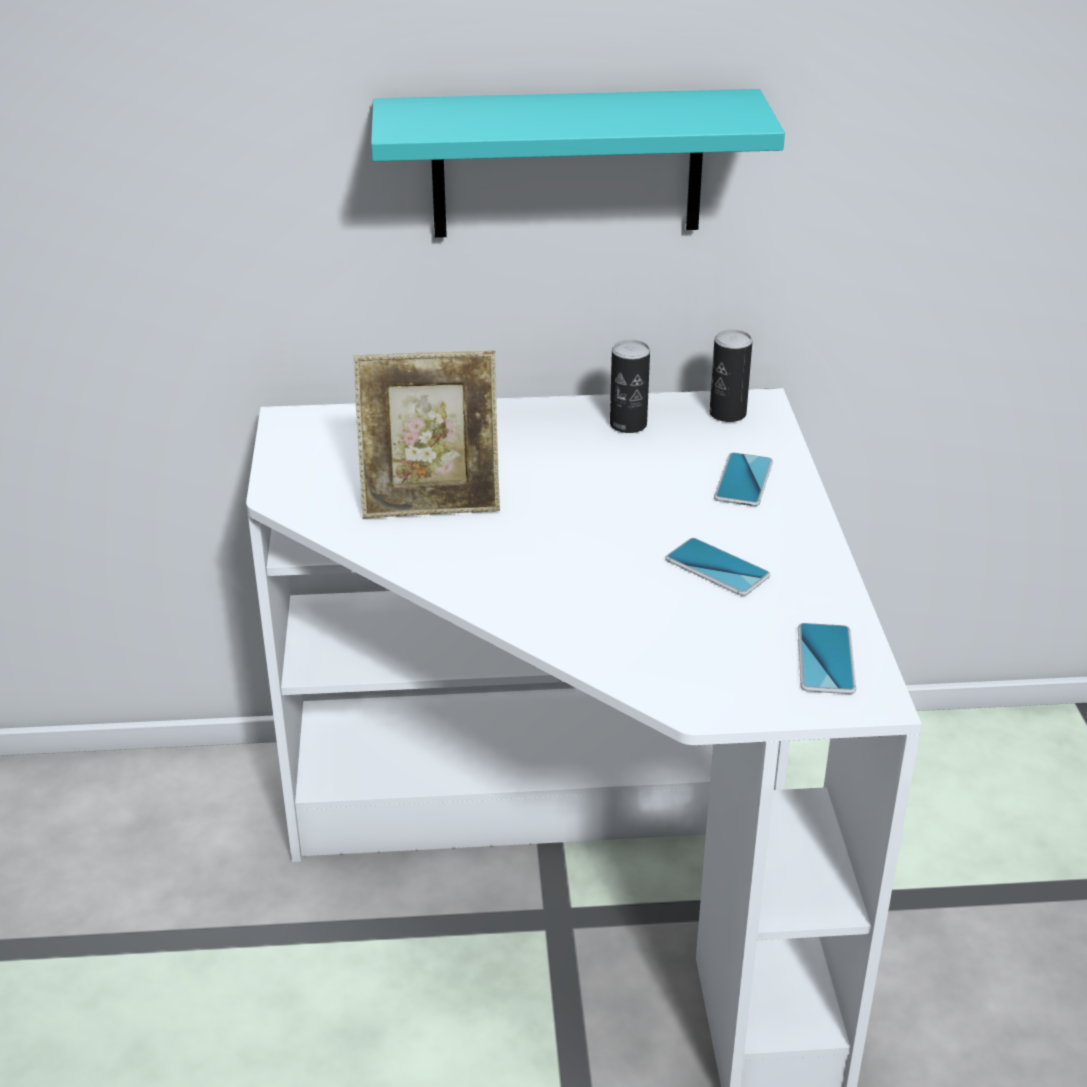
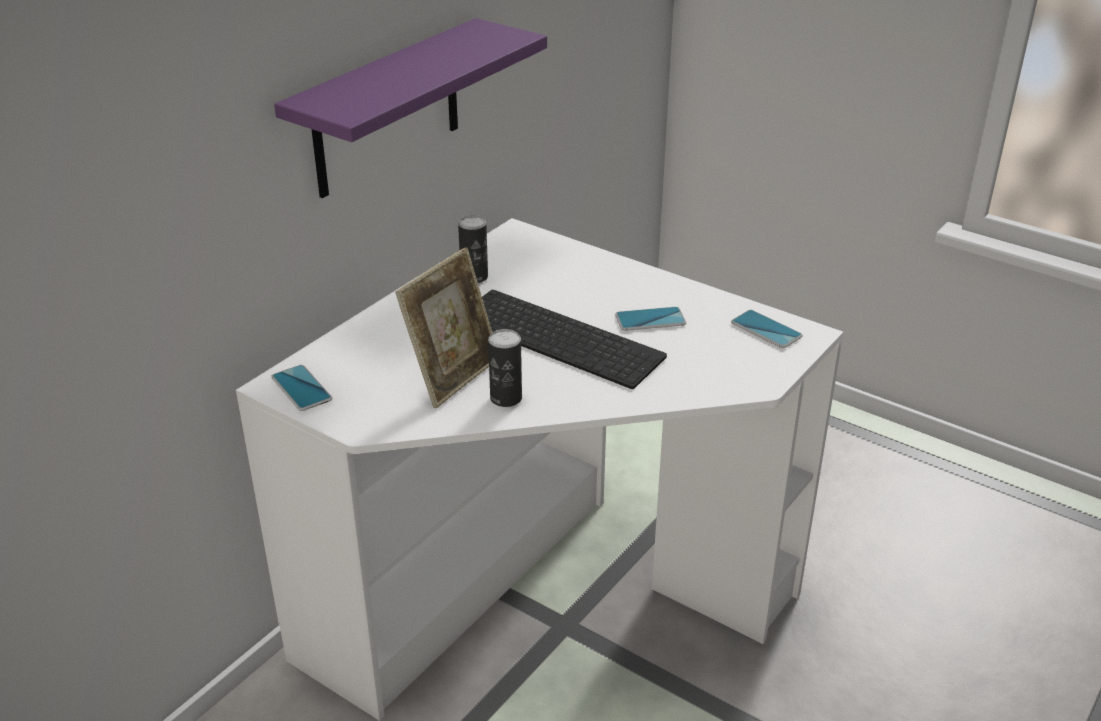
camera: 50 degrees left, 0 degrees up
(567, 164) = (387, 110): turquoise shelf -> purple shelf
(595, 529) = (562, 337): none -> keyboard
(727, 413) = (511, 244): can -> can (506, 398)
(743, 480) = (582, 272): phone -> phone (301, 388)

